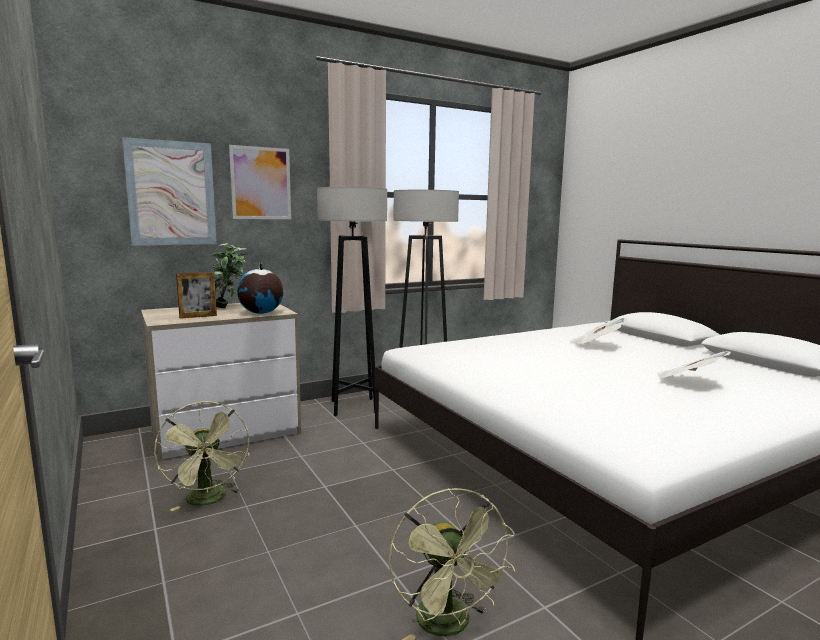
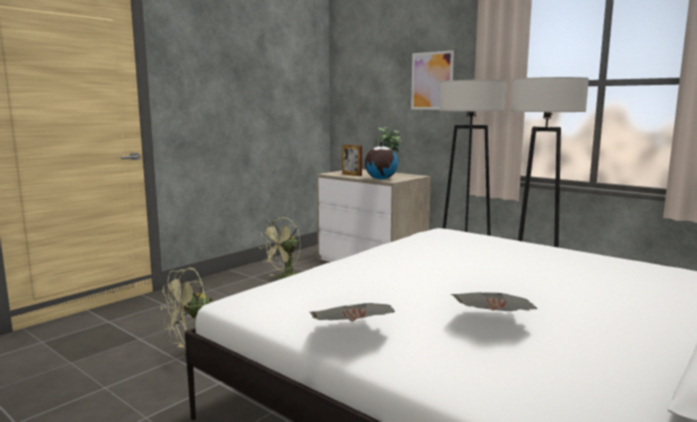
camera: 70 degrees right, 0 degrees up
(171, 193) = (379, 92): picture -> none
(595, 345) = (599, 283): newspaper -> newspaper (352, 335)

